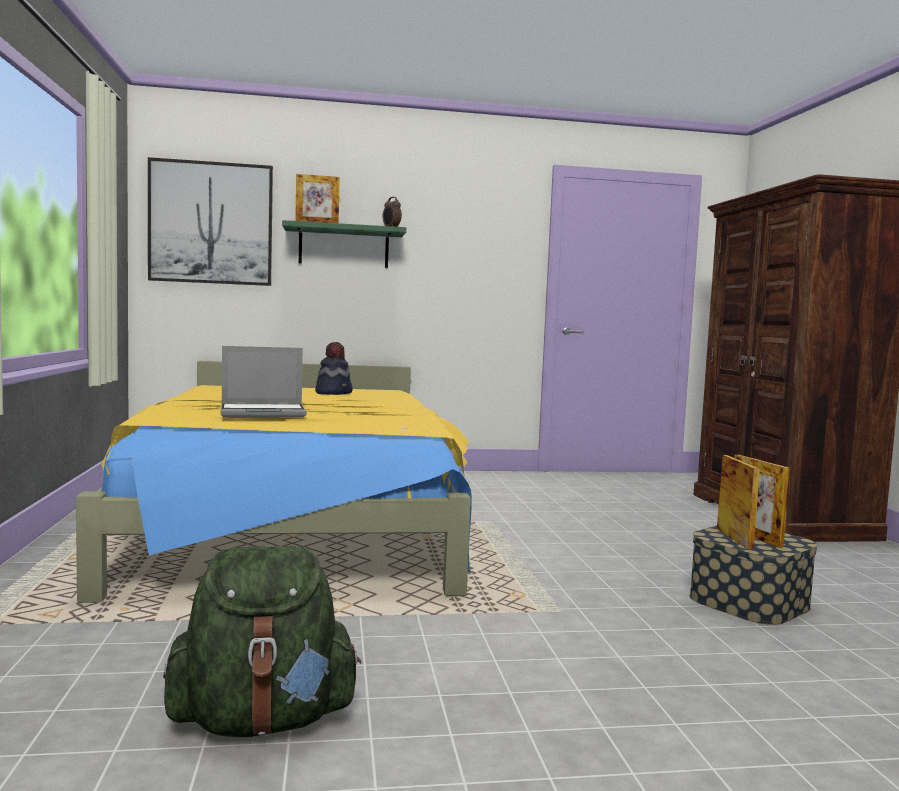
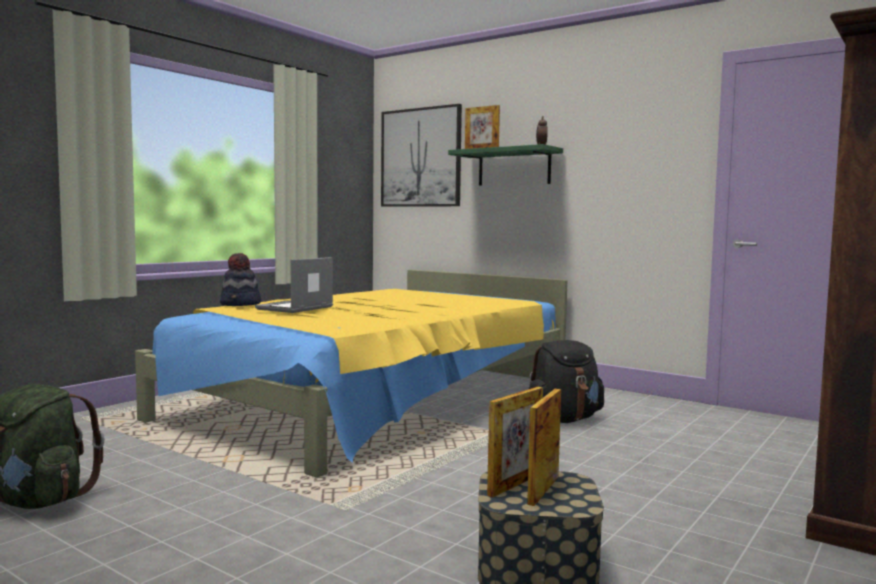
camera: 45 degrees right, 0 degrees up
(264, 413) = (295, 308): laptop -> laptop turned 90 degrees clockwise
(334, 393) = (452, 299): hat -> hat (241, 304)
(492, 501) = (563, 419): none -> black backpack

